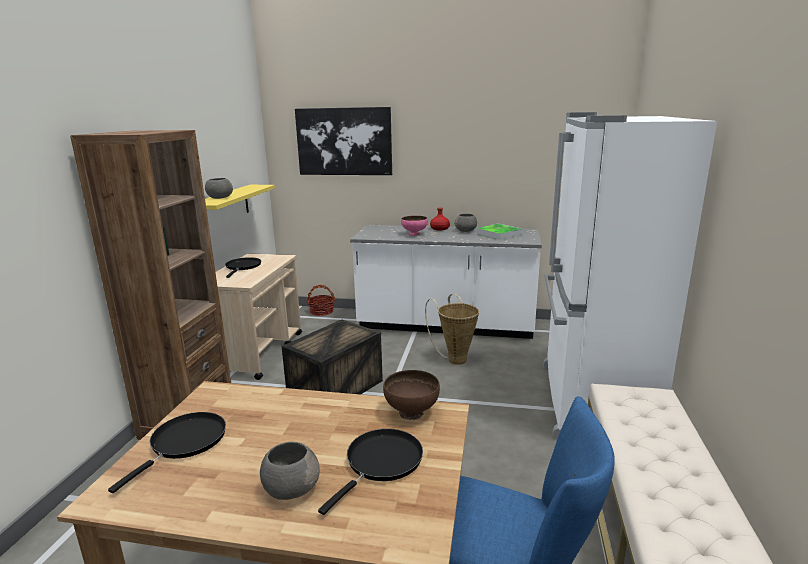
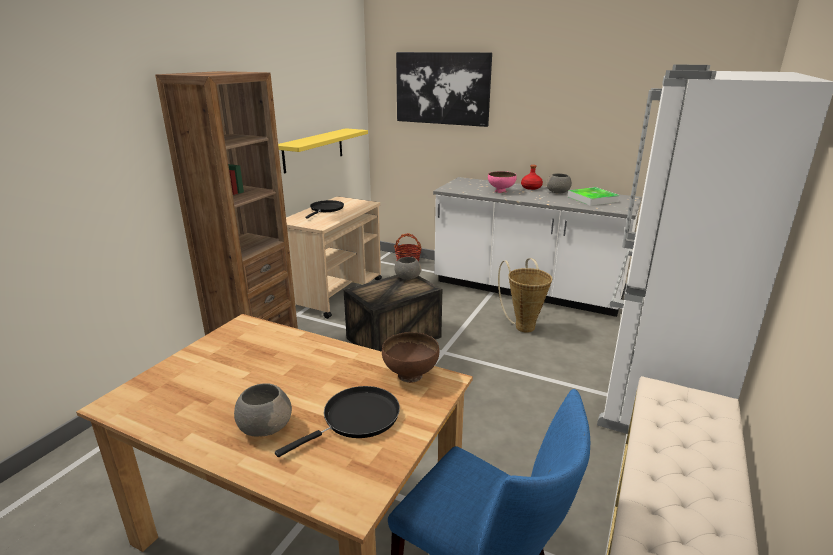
camera: 15 degrees right, 5 degrees up
(185, 443) = (199, 367): black frying pan -> none
(219, 198) = (307, 140): grey bowl -> grey bowl (407, 277)

